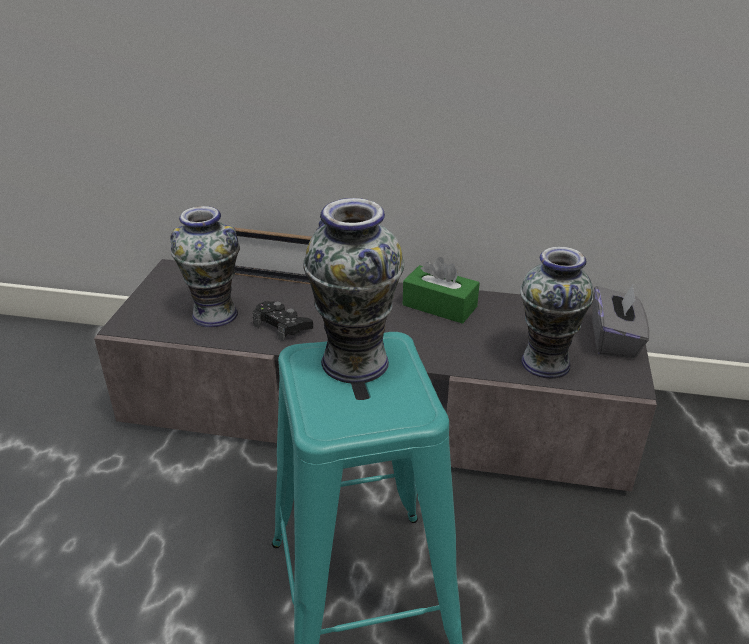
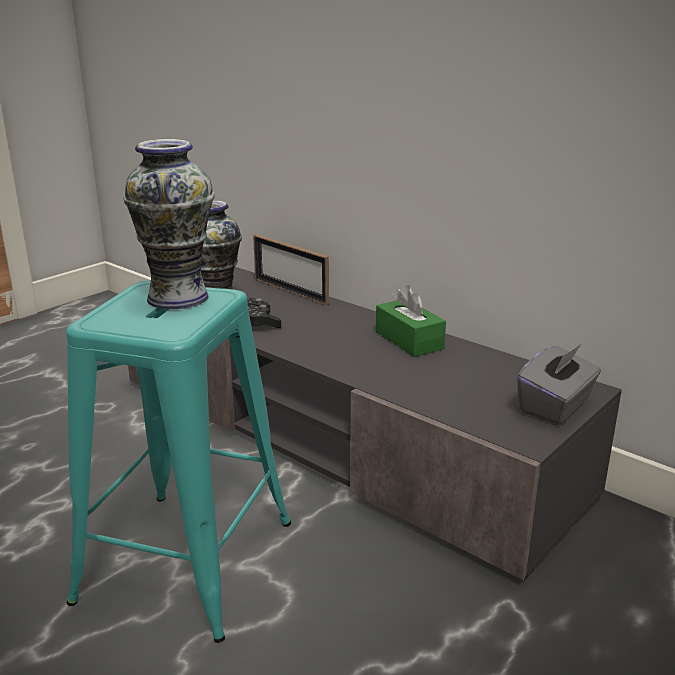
camera: 30 degrees right, 10 degrees down
(546, 363) = (458, 404): vase -> none

